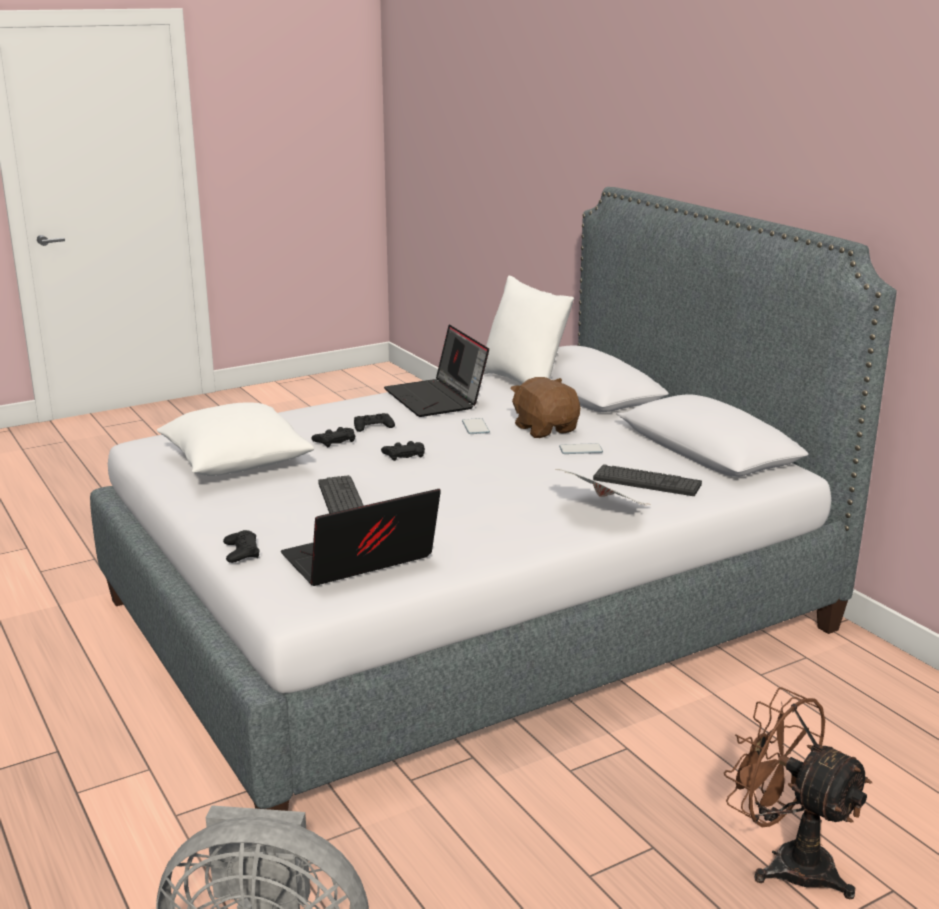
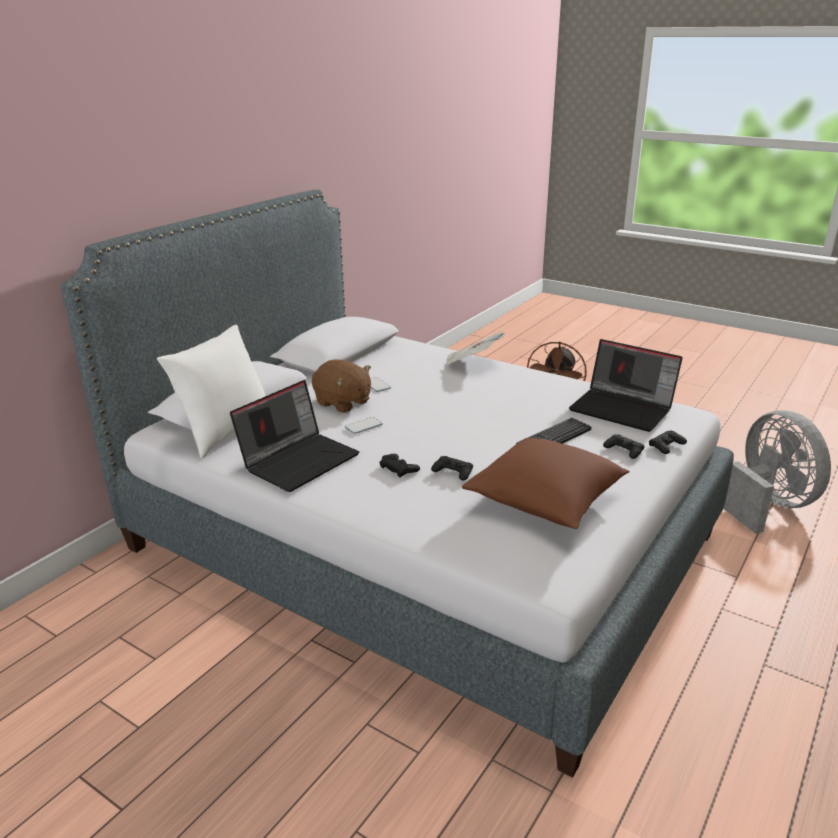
camera: 115 degrees left, 5 degrees up
(236, 464) = (546, 502): white pillow -> brown pillow
(404, 454) = (449, 437): black game controller -> black game controller (624, 450)
(545, 429) = (343, 403): brown plush toy -> brown plush toy turned 90 degrees counterclockwise
(647, 482) = (414, 360): keyboard -> none

